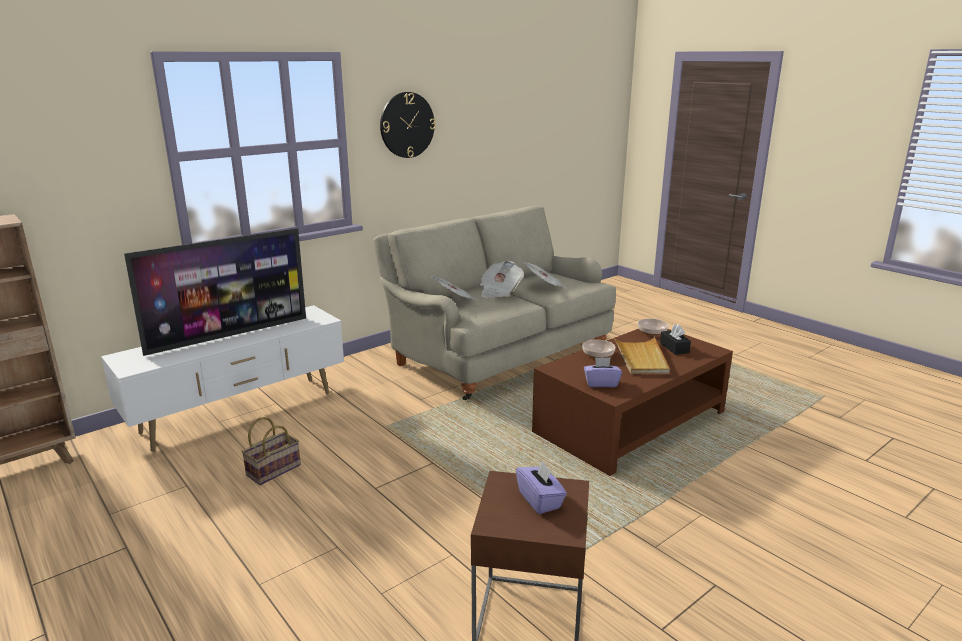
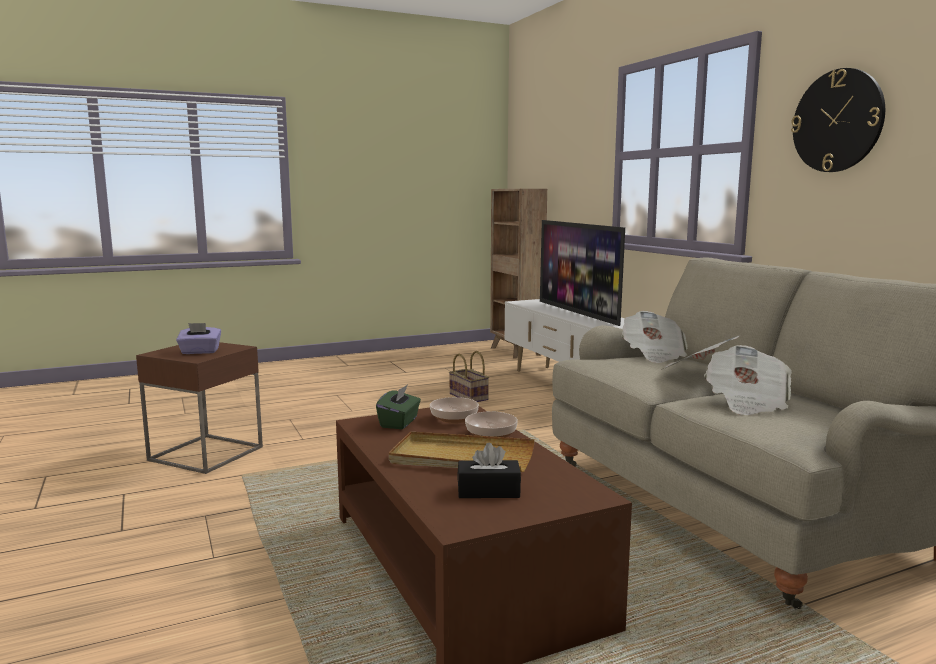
camera: 105 degrees right, 10 degrees down
(601, 383) = (399, 423): purple tissue box -> green tissue box
(652, 332) = (575, 490): bowl -> bowl (454, 419)

